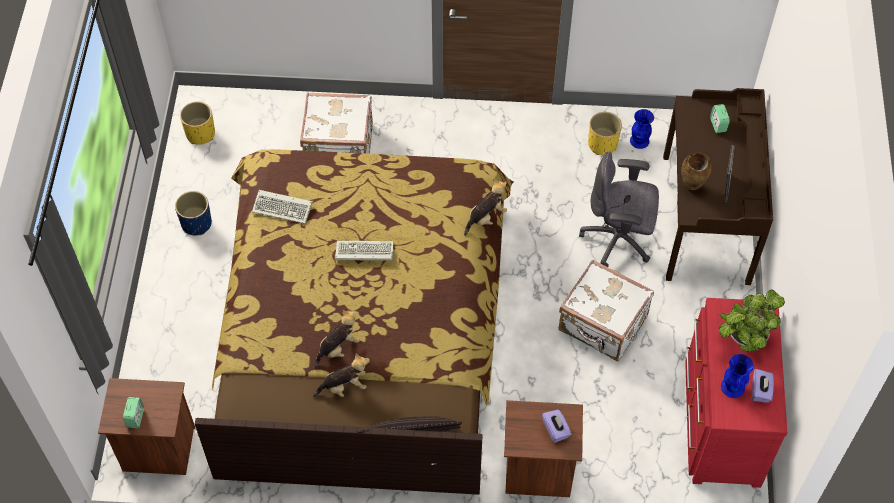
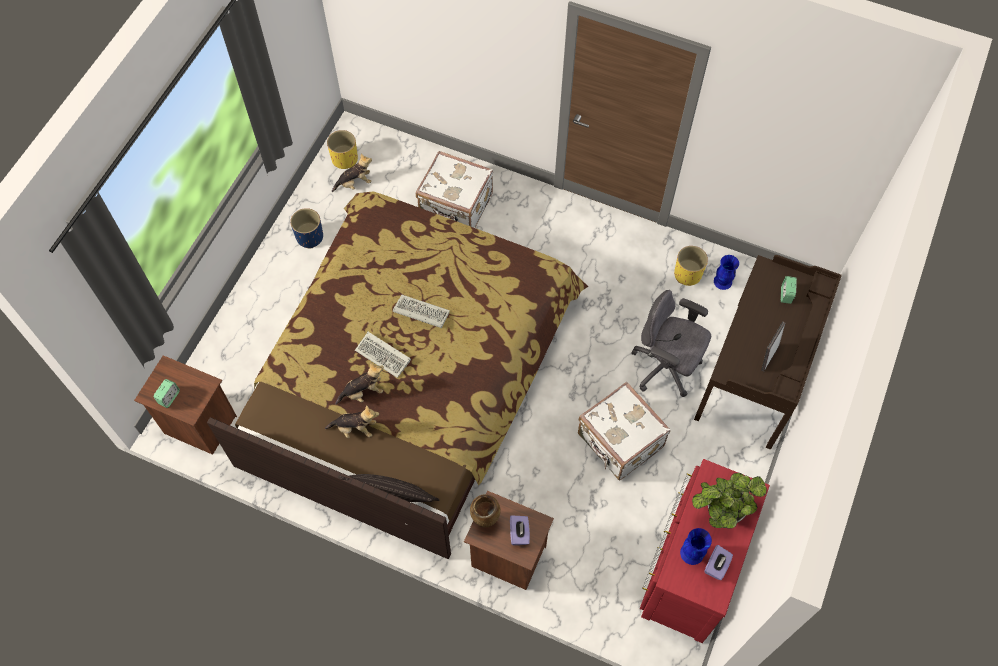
camera: 20 degrees right, 5 degrees up
(284, 208) = (369, 250): keyboard -> keyboard (384, 356)
(486, 217) = (540, 314): plush toy -> plush toy (355, 183)
(691, 187) = (736, 347): brown vase -> brown vase (485, 521)

